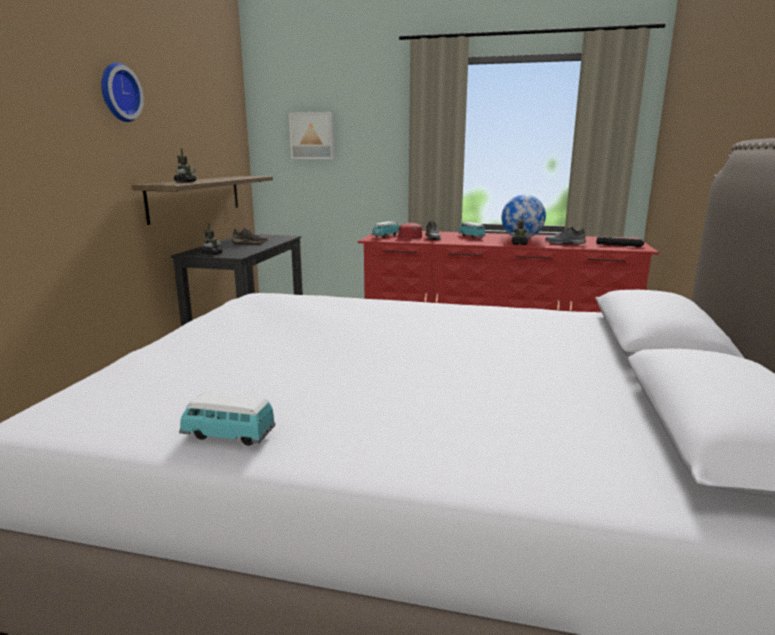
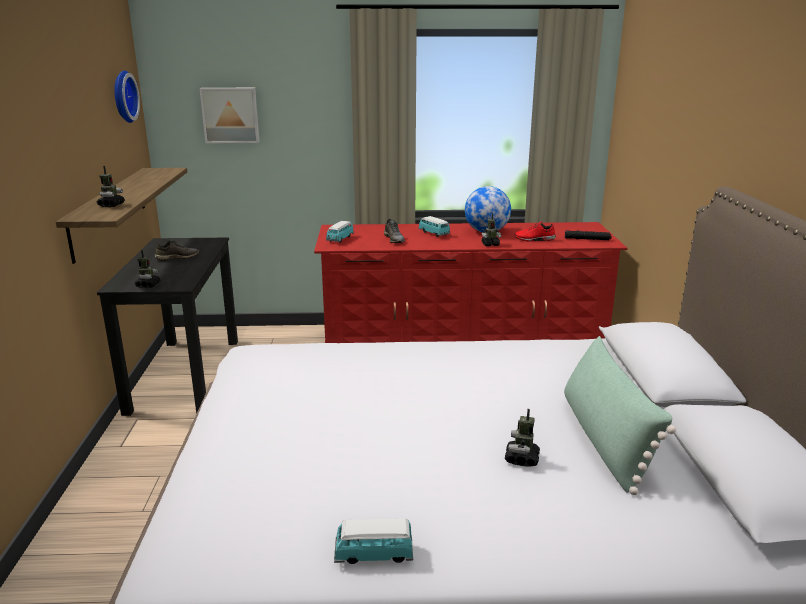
camera: 15 degrees left, 5 degrees up
(118, 93) = (33, 114): wall clock -> wall clock (122, 96)
(409, 238) = (369, 242): red cap -> none
(448, 384) = (521, 459): none -> toy robot
(554, 380) = (605, 439): none -> green pillow
(564, 243) = (534, 239): grey shoe -> red shoe

